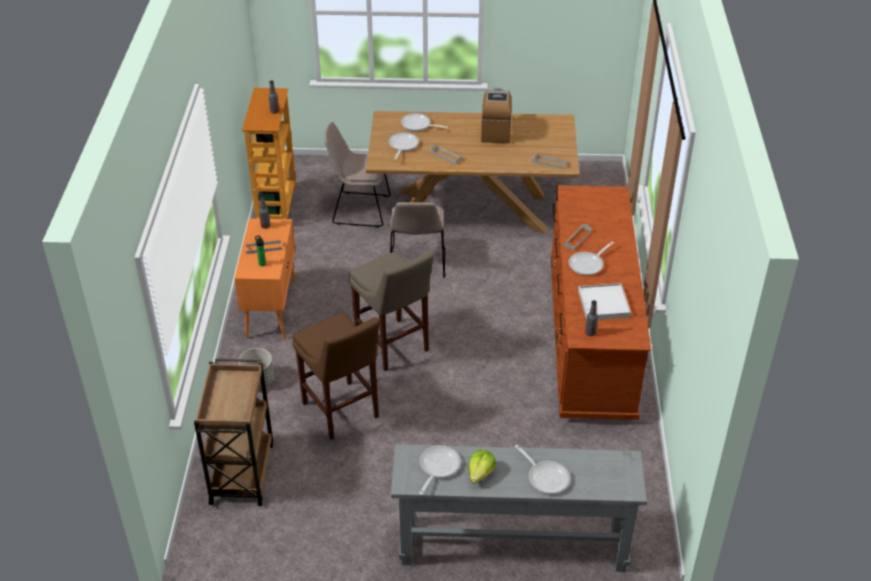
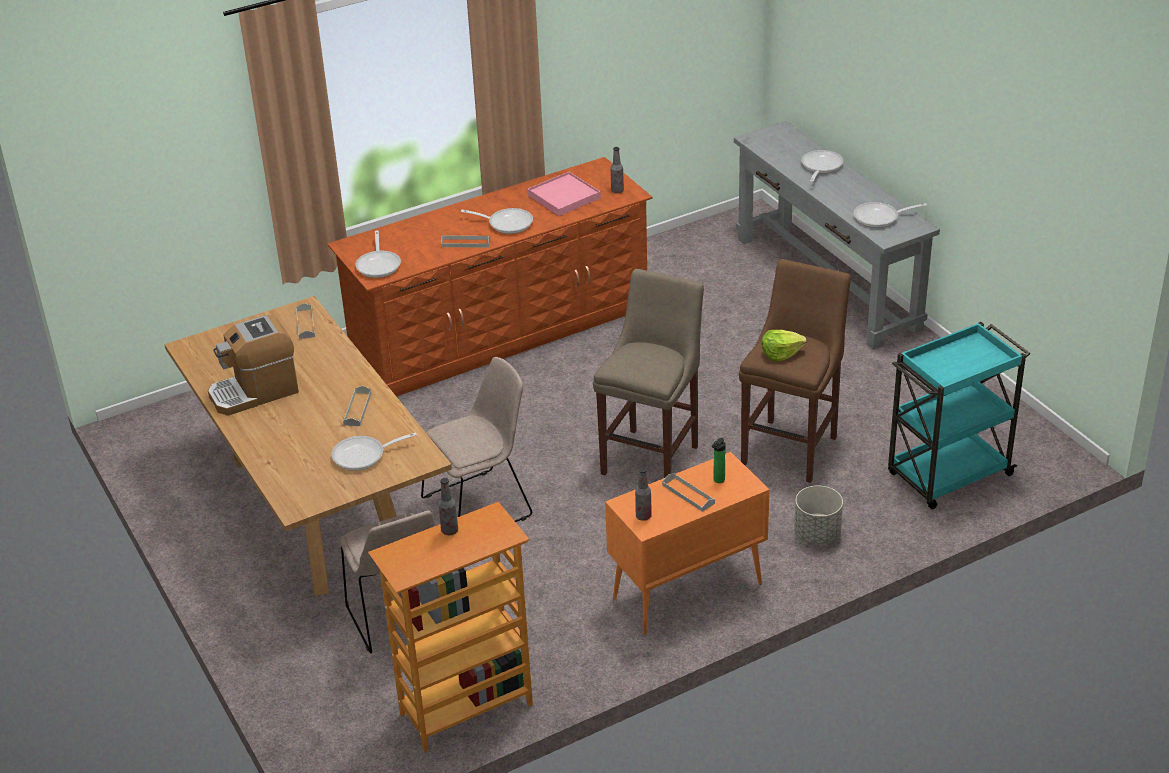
camera: 120 degrees left, 5 degrees down
(242, 471) = (947, 476): brown cart -> turquoise cart
(418, 125) = (295, 464): frying pan -> frying pan (379, 264)
(480, 473) = (858, 196): lettuce -> lettuce (781, 354)
(603, 304) = (564, 196): white tray -> pink tray

